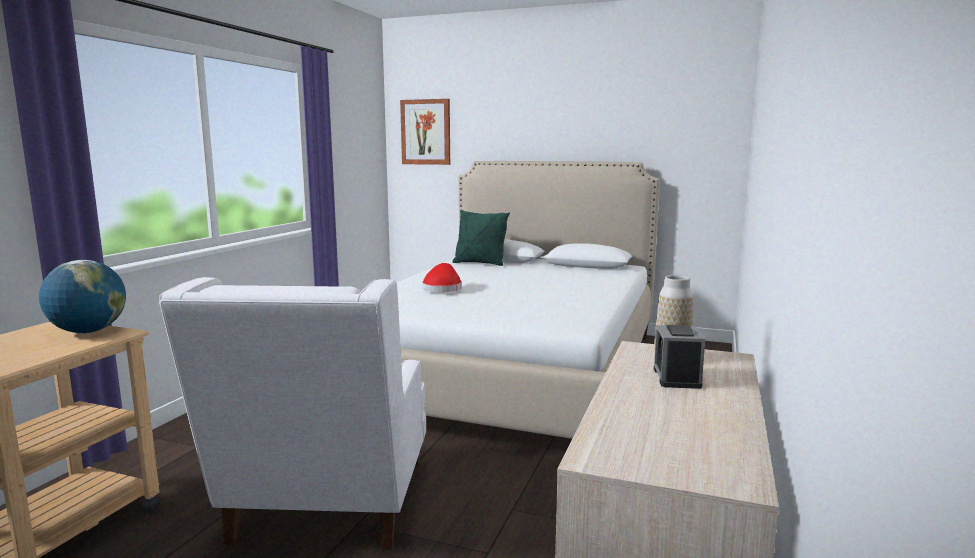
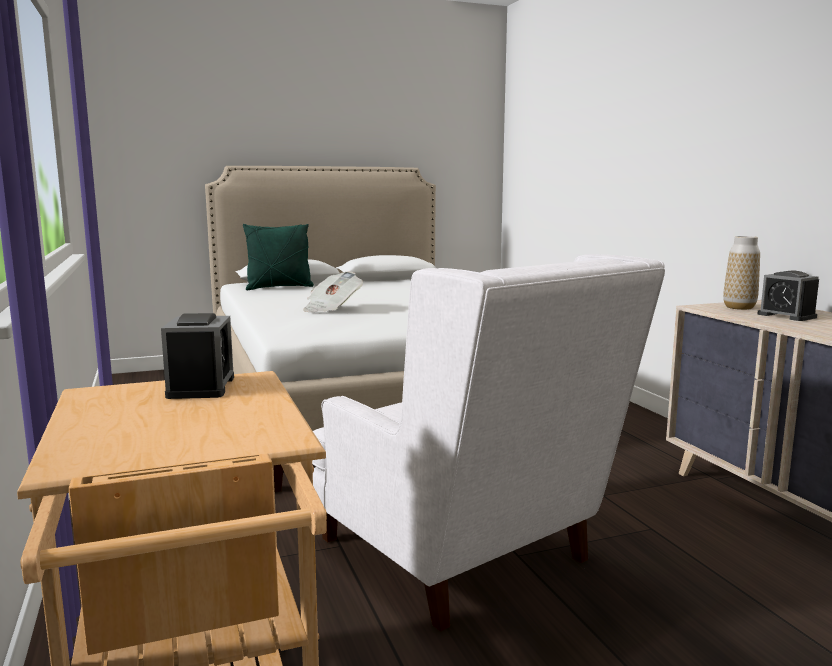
camera: 40 degrees left, 0 degrees up
(88, 332) = (201, 387): globe -> alarm clock
(426, 132) = (146, 127): picture -> none
(442, 288) = (331, 308): red hat -> newspaper

